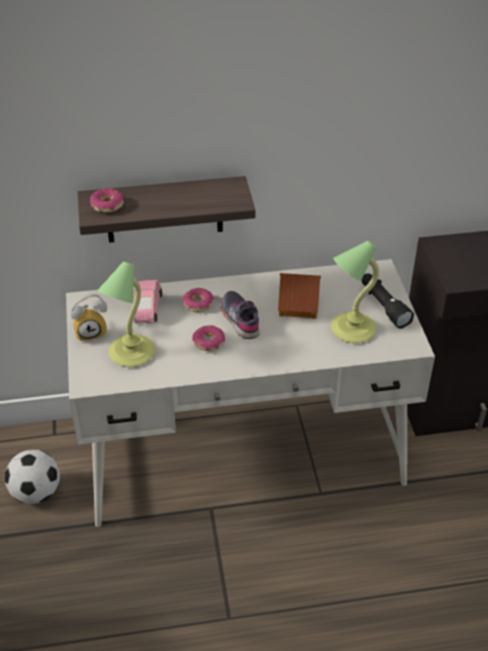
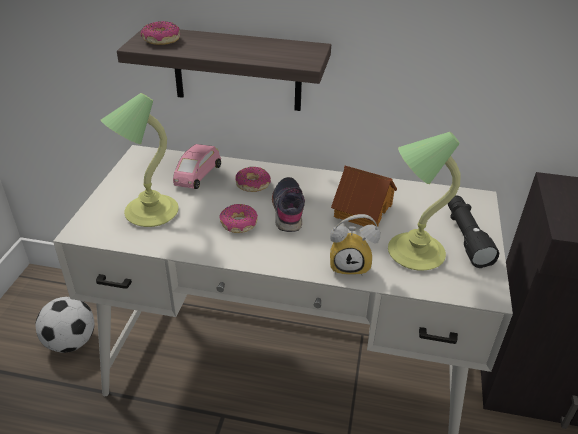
camera: 20 degrees right, 5 degrees down
(91, 332) = (127, 183): alarm clock -> alarm clock (351, 265)

